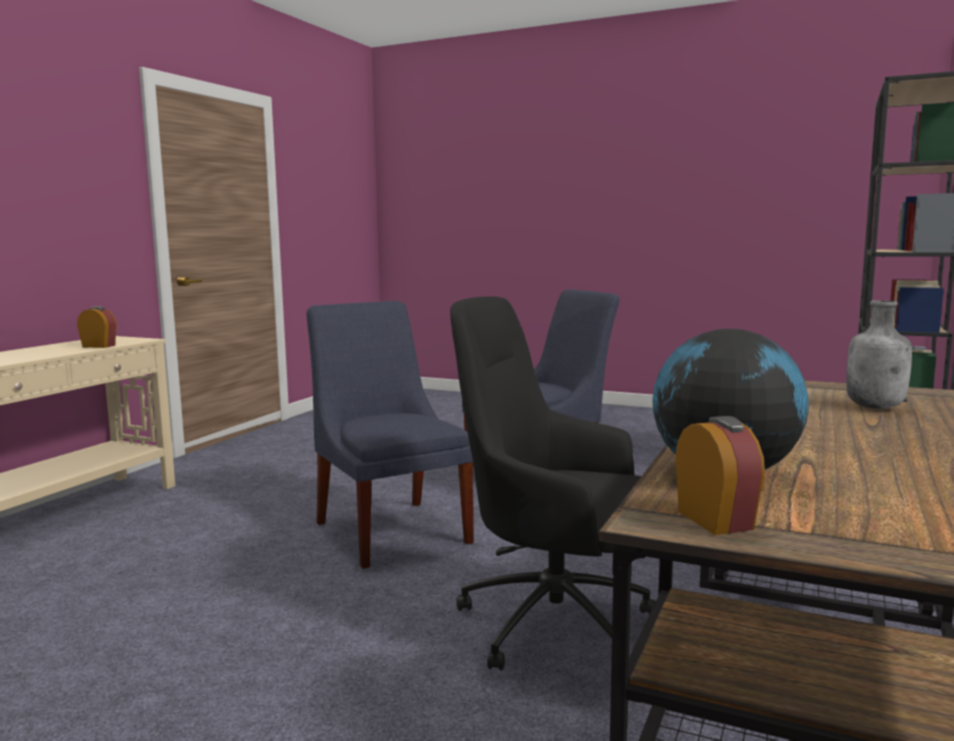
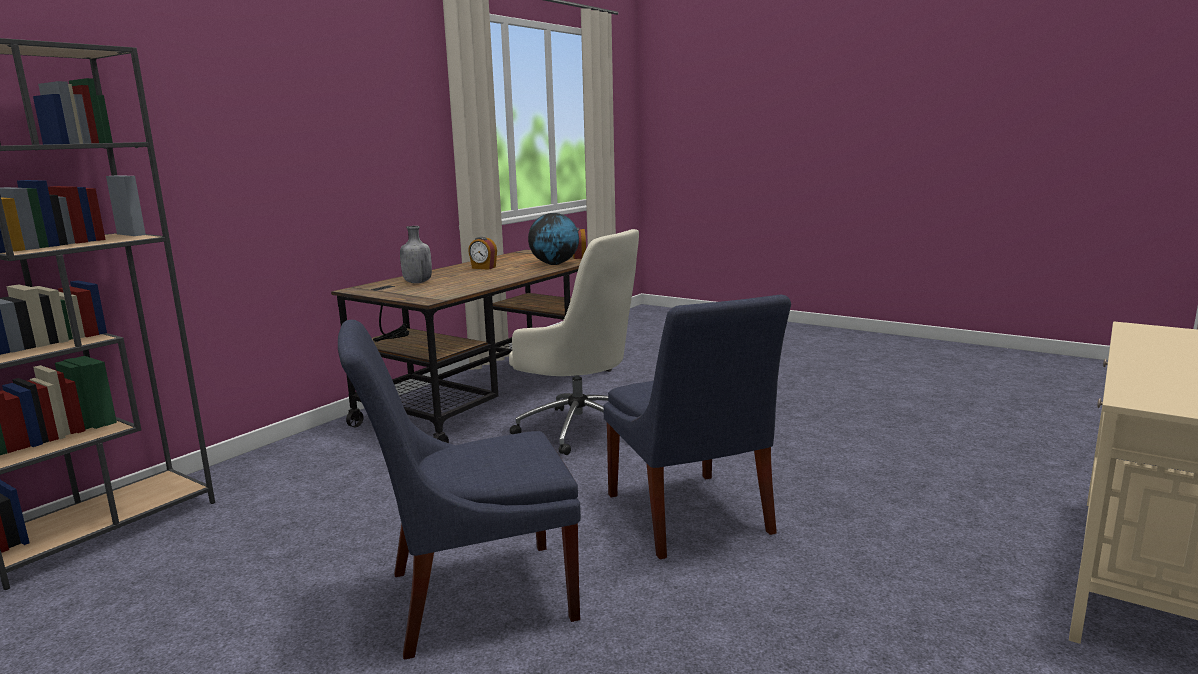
camera: 170 degrees left, 5 degrees up
(99, 346) = (1142, 378): alarm clock -> alarm clock (483, 268)
(554, 628) = (579, 431): black office chair -> beige office chair

